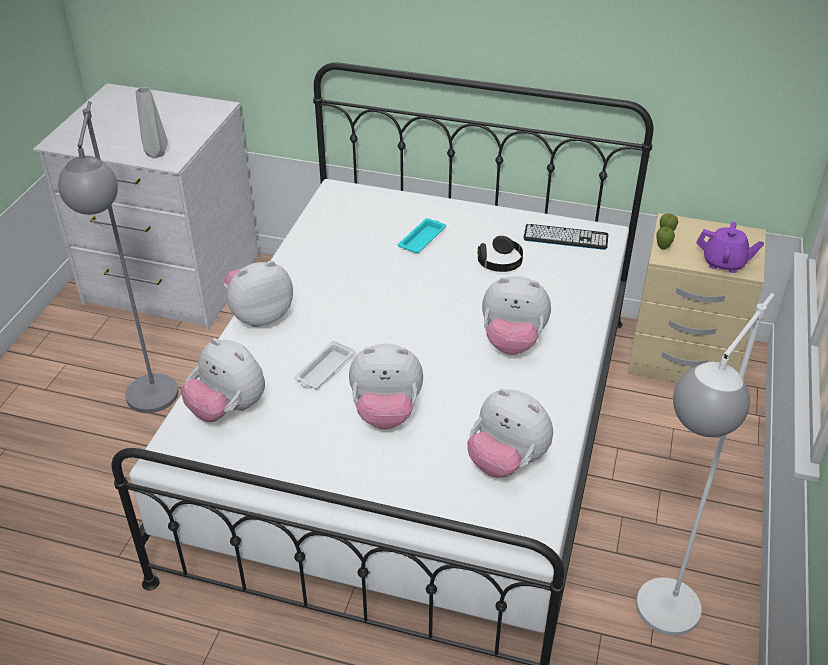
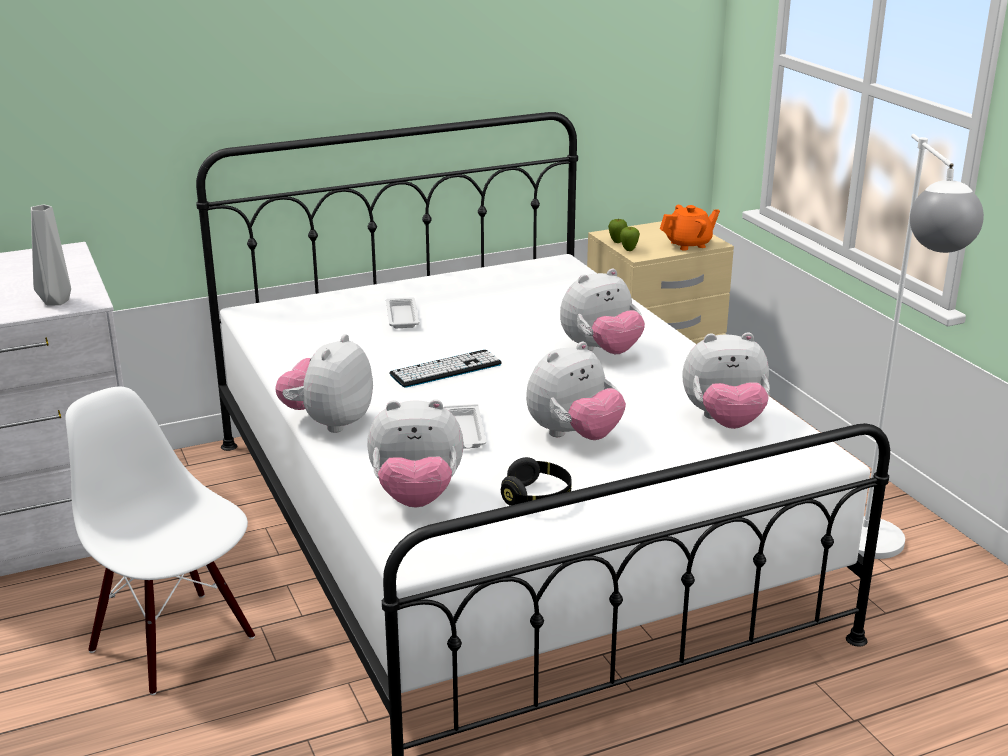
camera: 40 degrees left, 15 degrees down
(151, 408) = (174, 642): grey floor lamp -> white chair
(422, 239) = (402, 316): turquoise tray -> white tray
(500, 263) = (503, 308): black headphones -> black headphones (537, 498)
(565, 237) = (530, 275): keyboard -> keyboard (446, 369)
(724, 263) = (688, 244): purple teapot -> orange teapot

